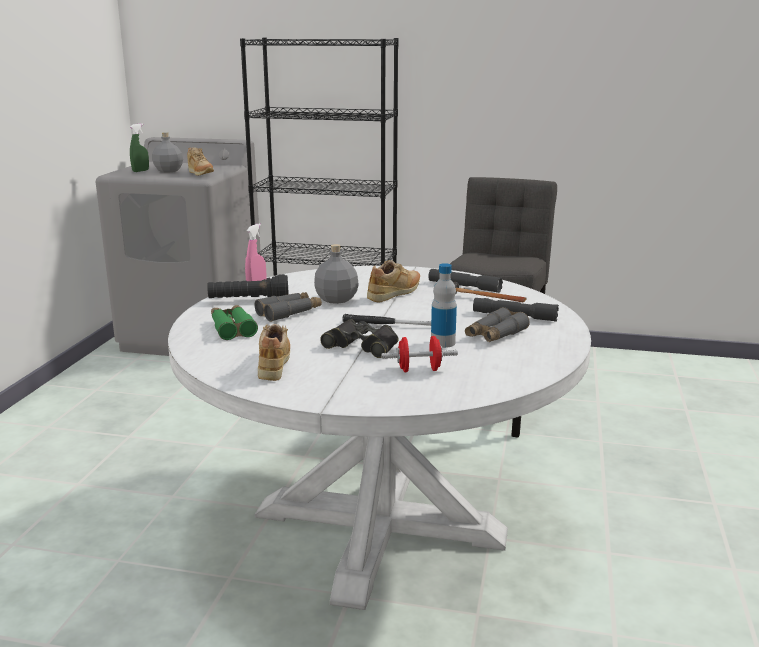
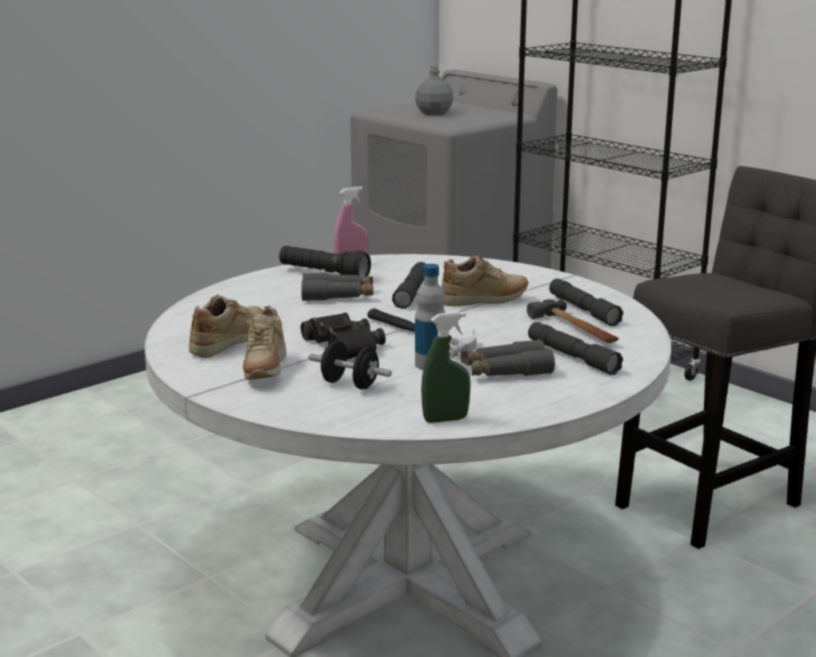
camera: 35 degrees right, 0 degrees up
(140, 171) = (405, 110): green spray bottle -> green spray bottle (445, 419)
(200, 174) = (458, 121): beige shoe -> beige shoe (264, 371)
(232, 328) = (257, 299): green binoculars -> none
(337, 299) = (412, 293): grey bottle -> grey flashlight
(419, 370) = (350, 384): red dumbbell -> black dumbbell

